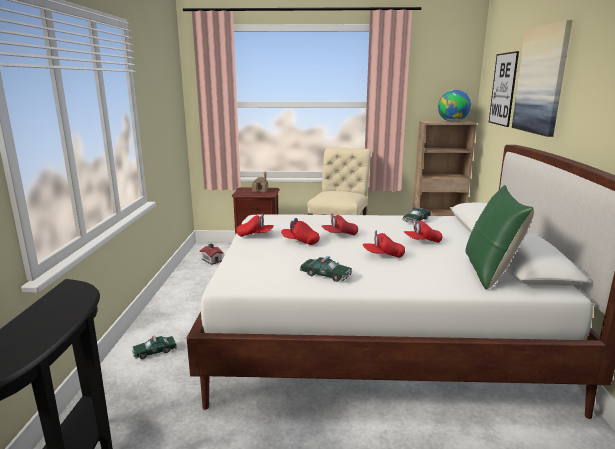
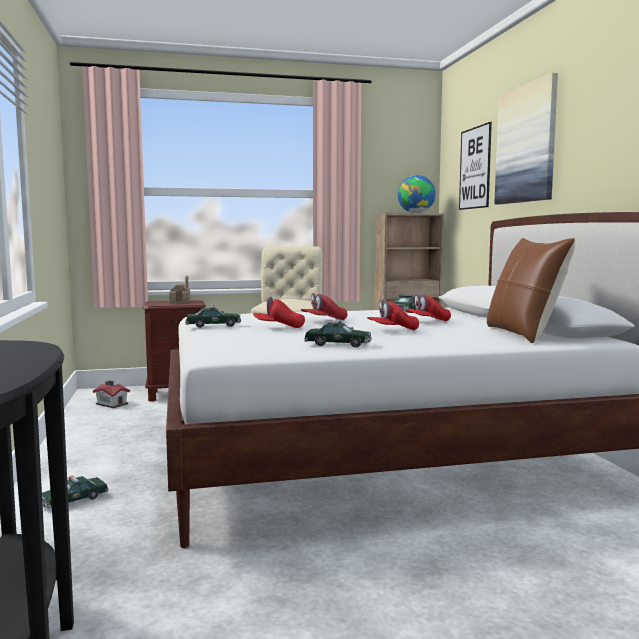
camera: 15 degrees left, 10 degrees down
(255, 235) = (213, 325): red cap -> toy car
(489, 271) = (523, 334): green pillow -> brown pillow

